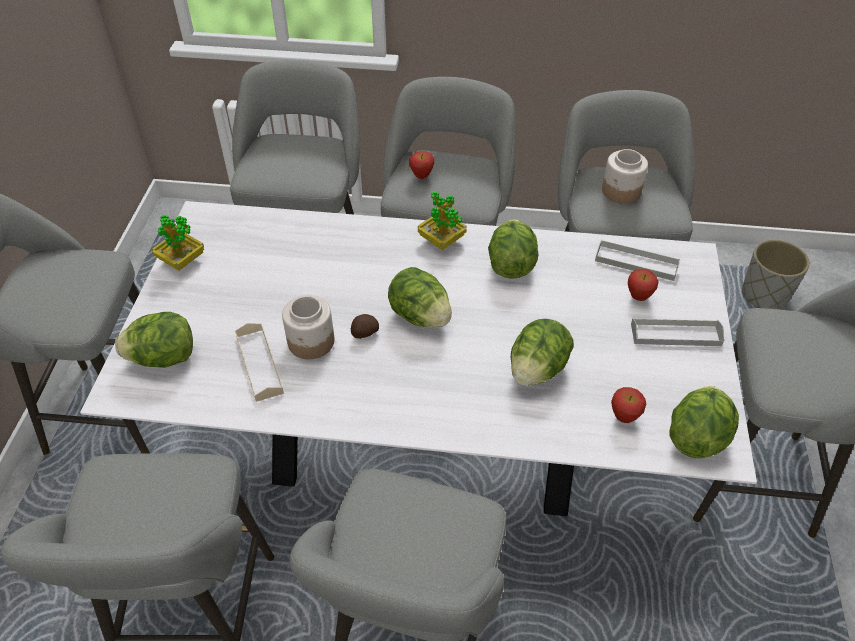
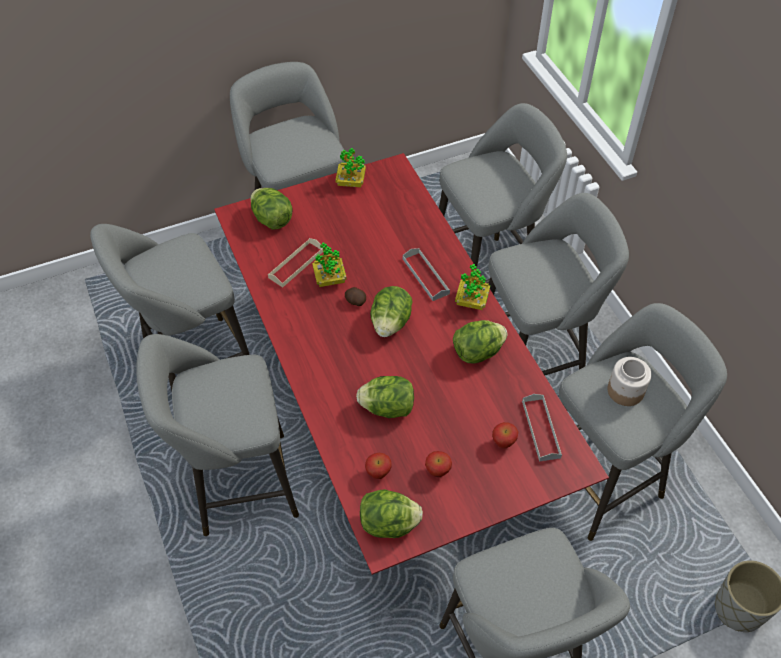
camera: 60 degrees right, 5 degrees up
(311, 342) = (330, 279): jar -> potted plant
(421, 176) = (535, 259): apple -> apple (437, 472)
(427, 446) = (390, 420): white dining table -> red dining table
(675, 334) = (480, 480): grey tray -> grey tray (425, 276)

